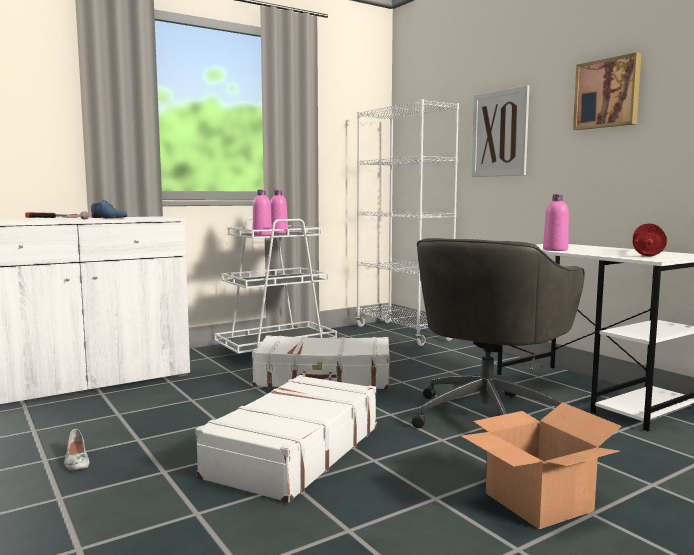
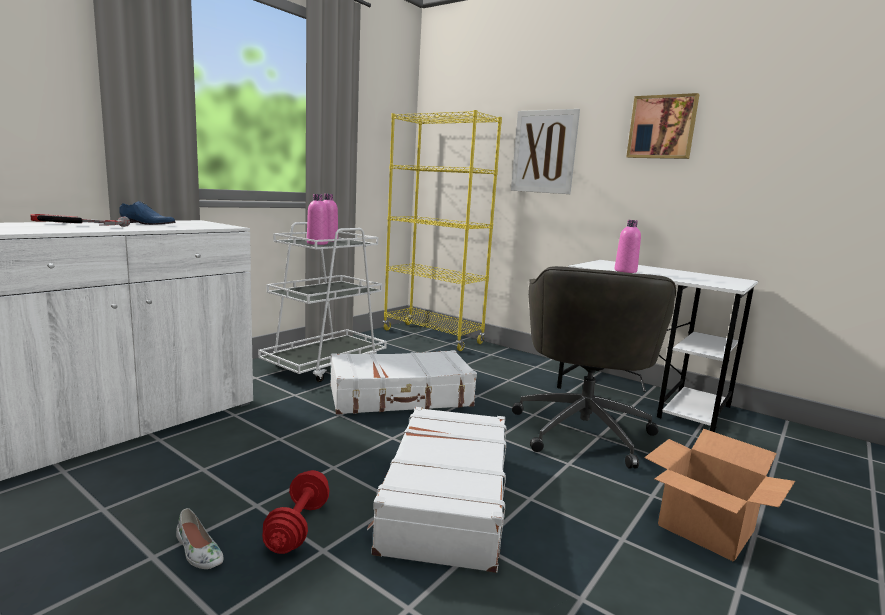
camera: 20 degrees left, 5 degrees up
(403, 333) = (432, 337): white bookcase -> yellow bookcase
(648, 254) = (706, 278): red dumbbell -> red dumbbell (298, 527)

